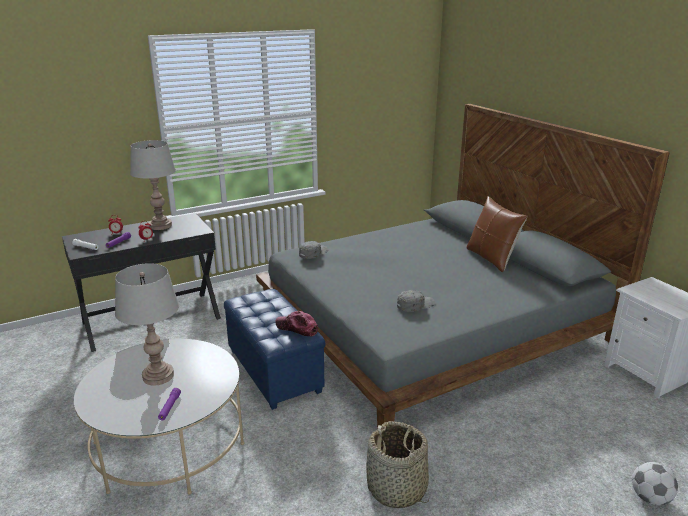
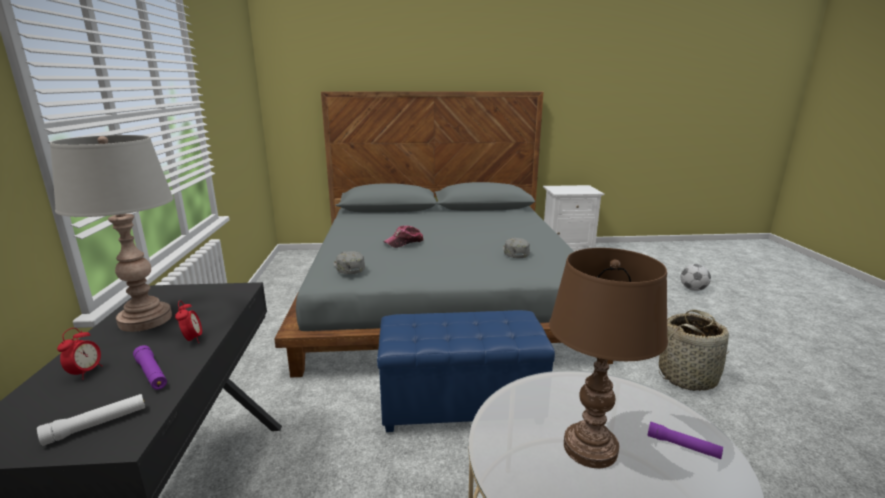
camera: 65 degrees left, 5 degrees down
(158, 376) = (590, 448): grey table lamp -> brown table lamp
(297, 328) = (507, 317): cap -> cap (404, 242)
(491, 258) = (452, 214): brown pillow -> none

